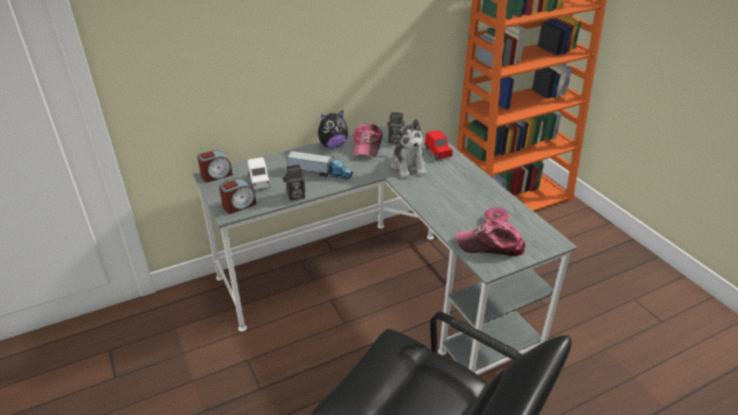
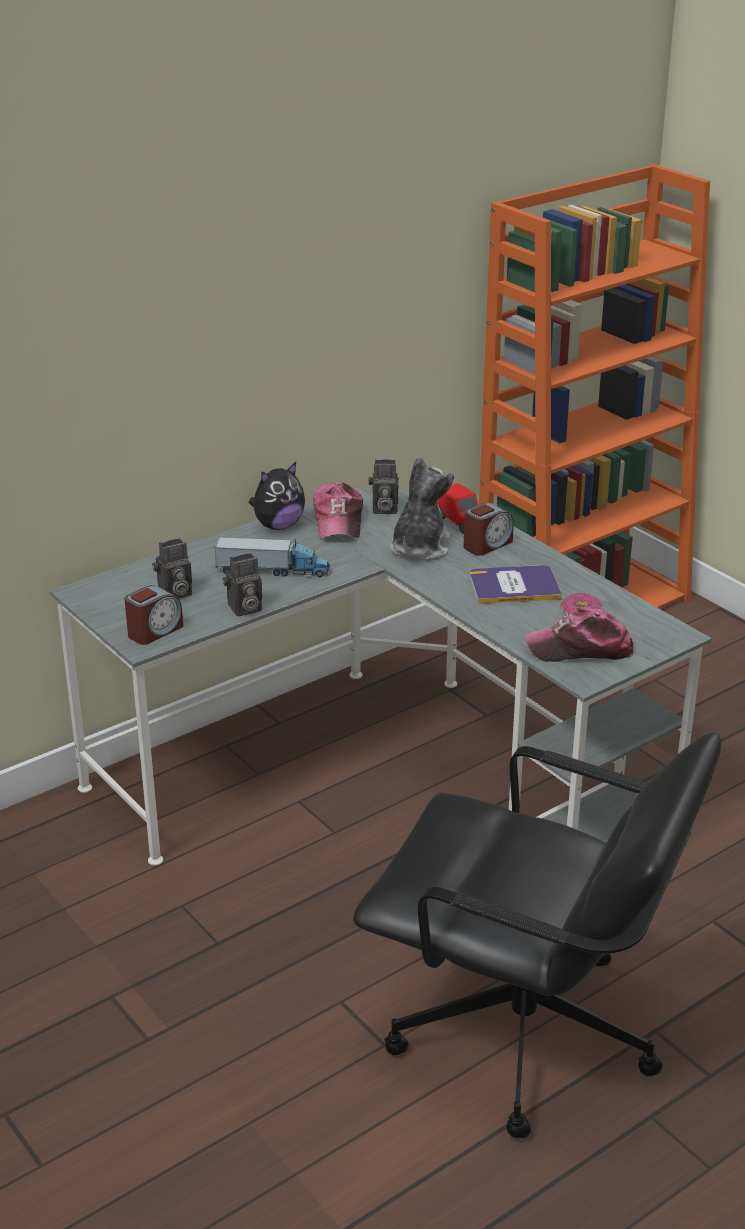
camera: 10 degrees left, 5 degrees down
(216, 175) = (94, 590): alarm clock -> alarm clock (487, 545)
(259, 182) = (174, 594): white toy car -> camera
(408, 166) = (419, 547): plush toy -> plush toy turned 135 degrees counterclockwise
(459, 197) = (514, 586): none -> book

